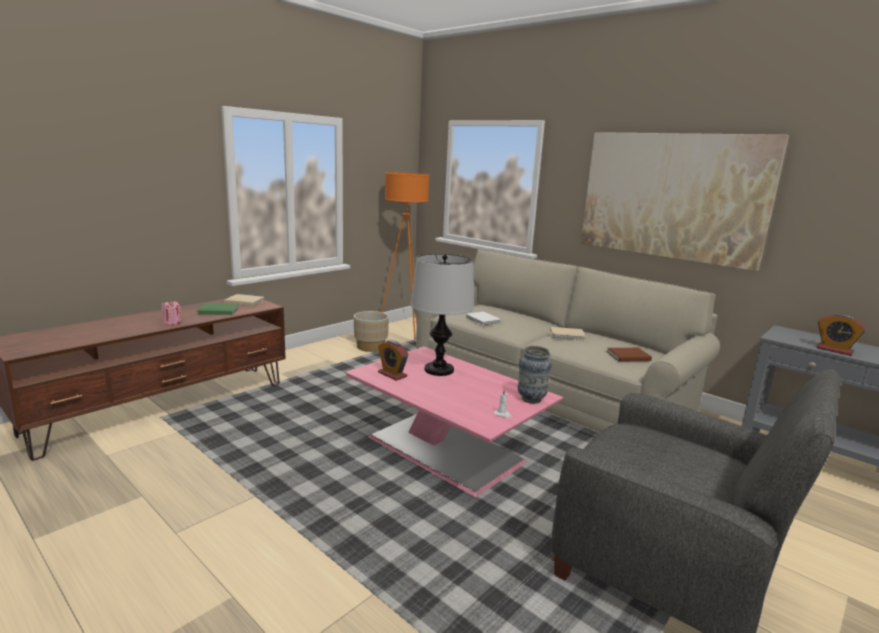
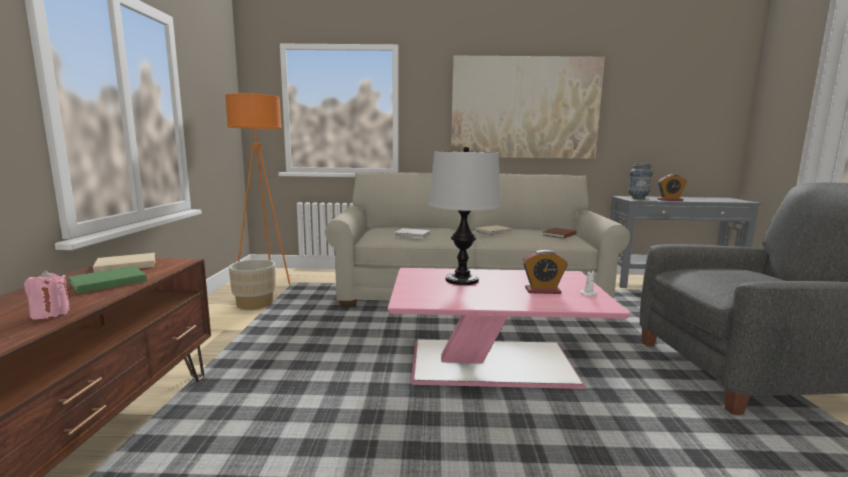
camera: 40 degrees left, 5 degrees down
(392, 374) = (437, 295): alarm clock -> alarm clock (542, 291)
(531, 399) = (572, 278): vase -> vase (638, 198)

